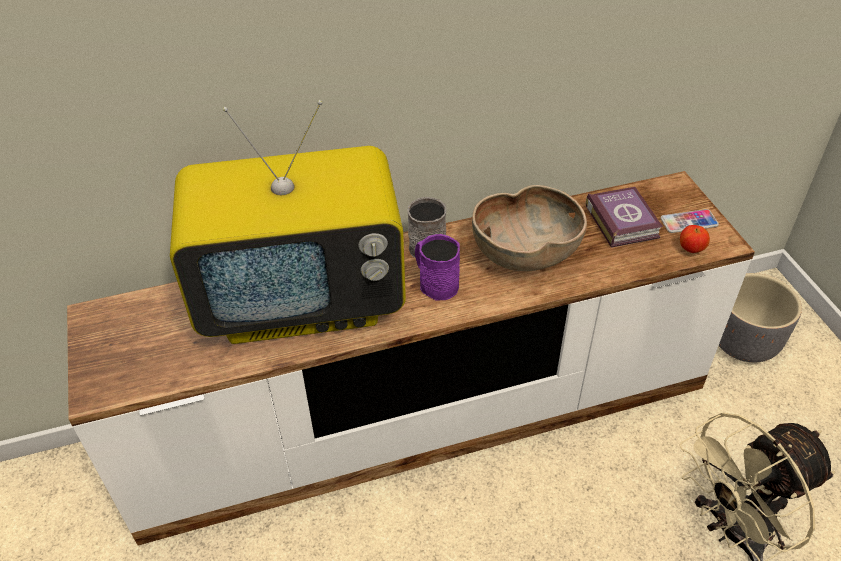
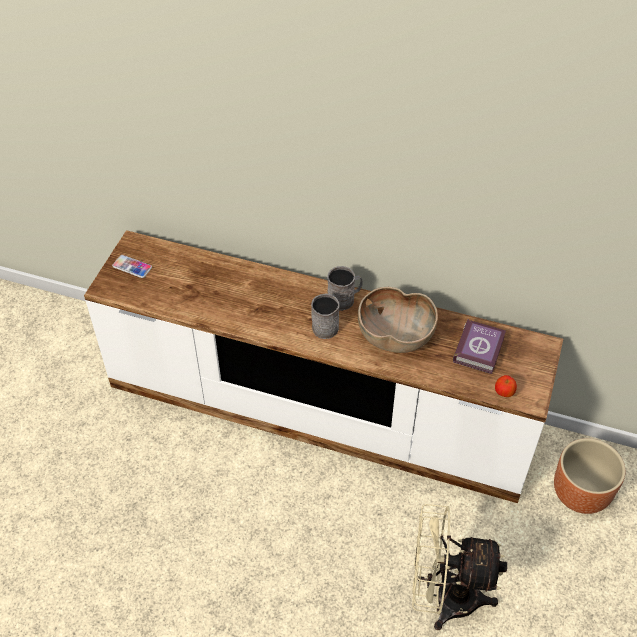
camera: 35 degrees right, 5 degrees up
(304, 300) = (244, 294): television -> none
(435, 283) = (324, 324): purple mug -> grey mug
(688, 222) = (523, 374): phone -> phone (132, 267)
(744, 343) = (581, 493): grey planter -> brown planter

